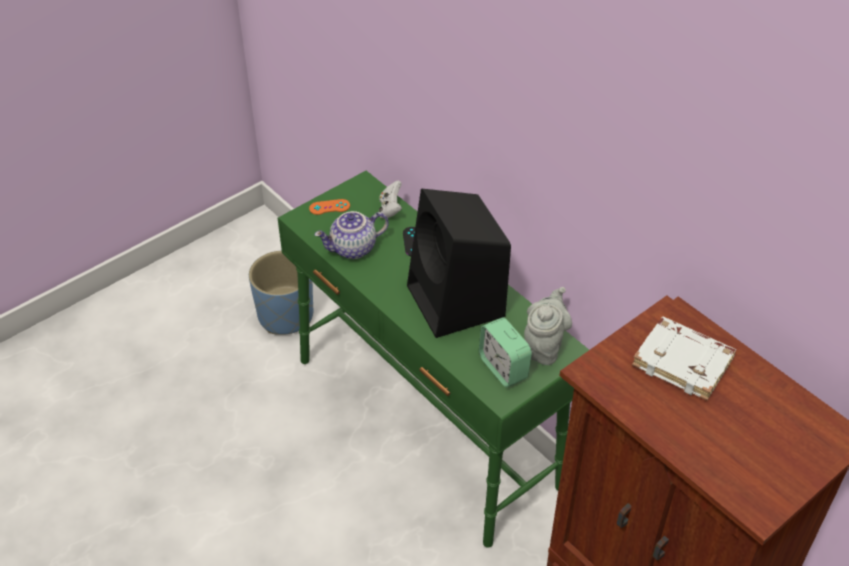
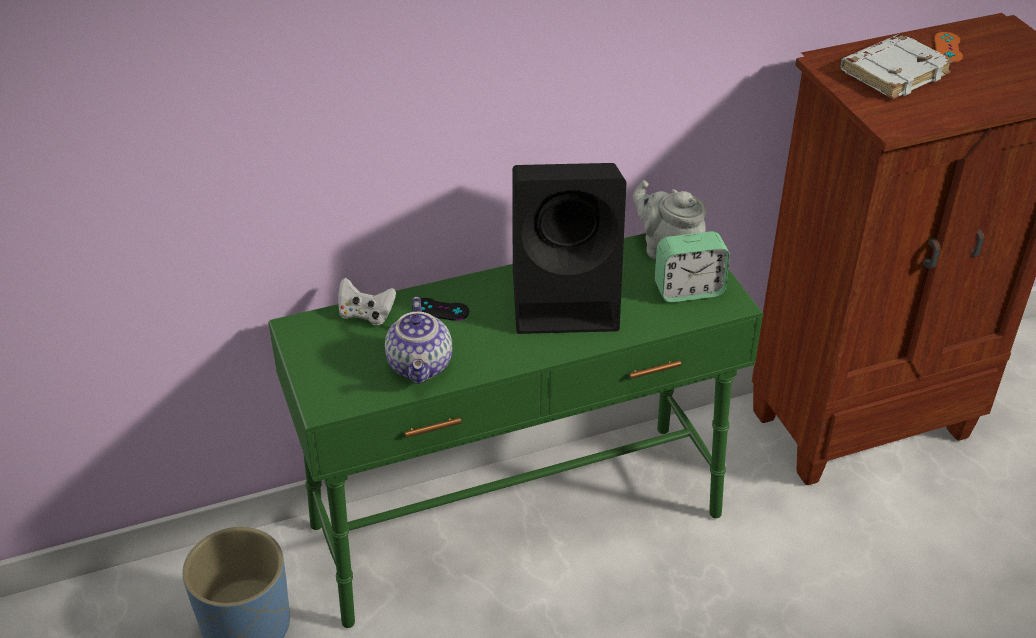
camera: 70 degrees left, 5 degrees down
(329, 207) = (322, 370): orange game controller -> orange game controller (948, 47)

